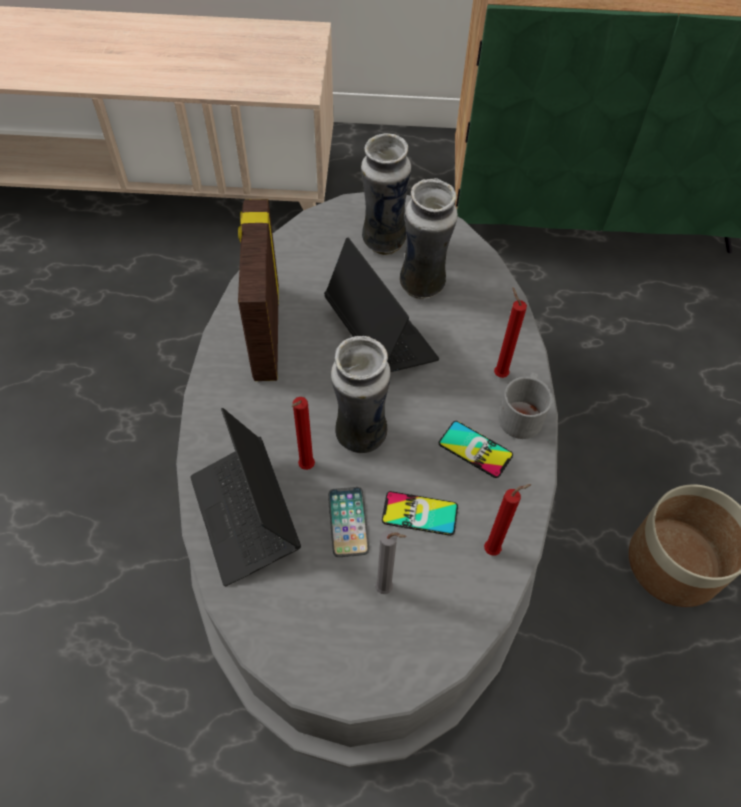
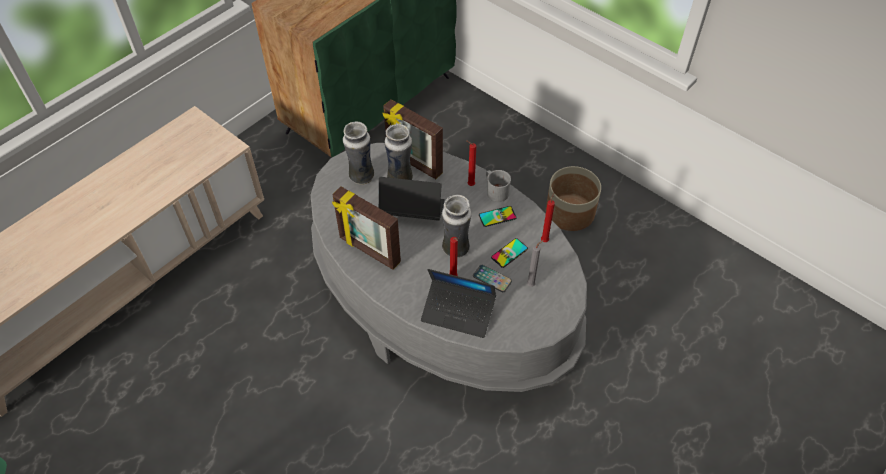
camera: 50 degrees left, 5 degrees down
(468, 280) = (413, 163): none -> picture frame

